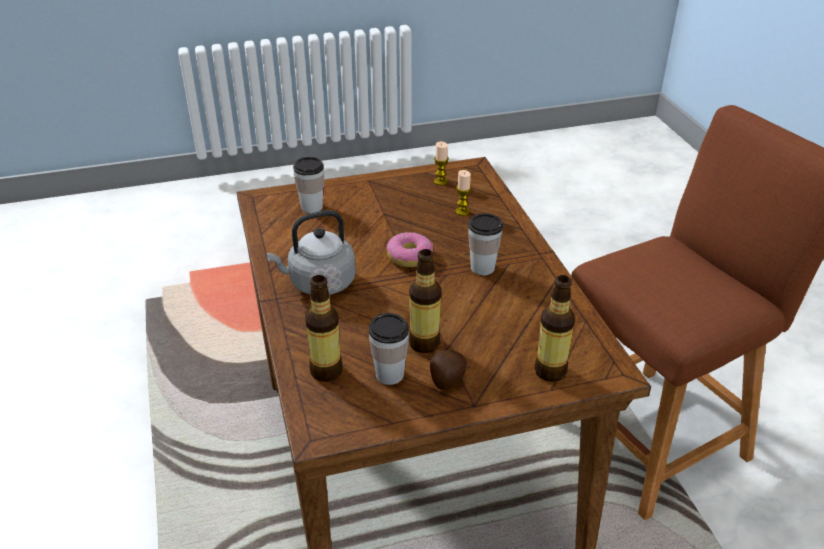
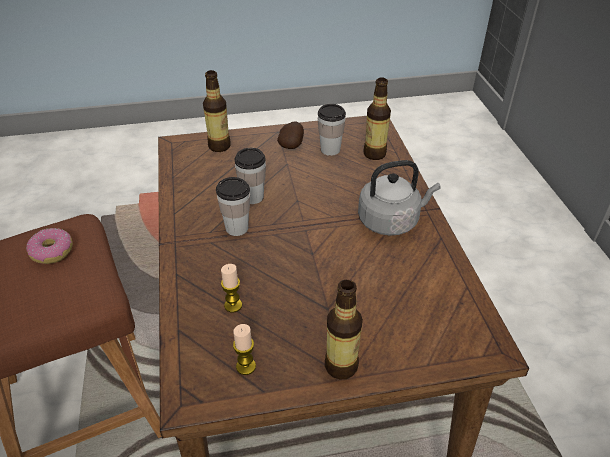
camera: 175 degrees left, 5 degrees up
(312, 207) = (417, 325): cup -> cup (252, 197)
(410, 257) = (304, 244): donut -> donut (52, 251)
(424, 343) = (303, 167): bottle -> bottle (341, 366)

